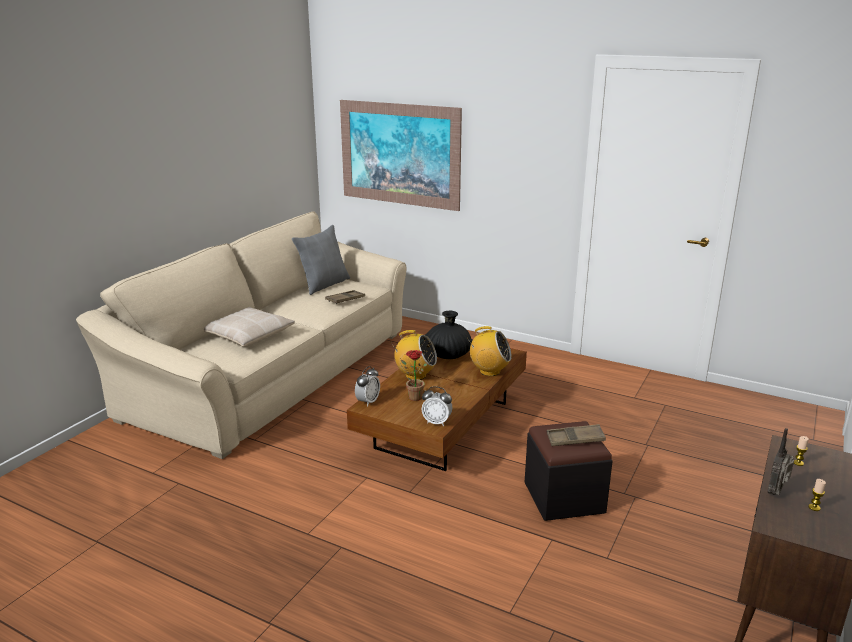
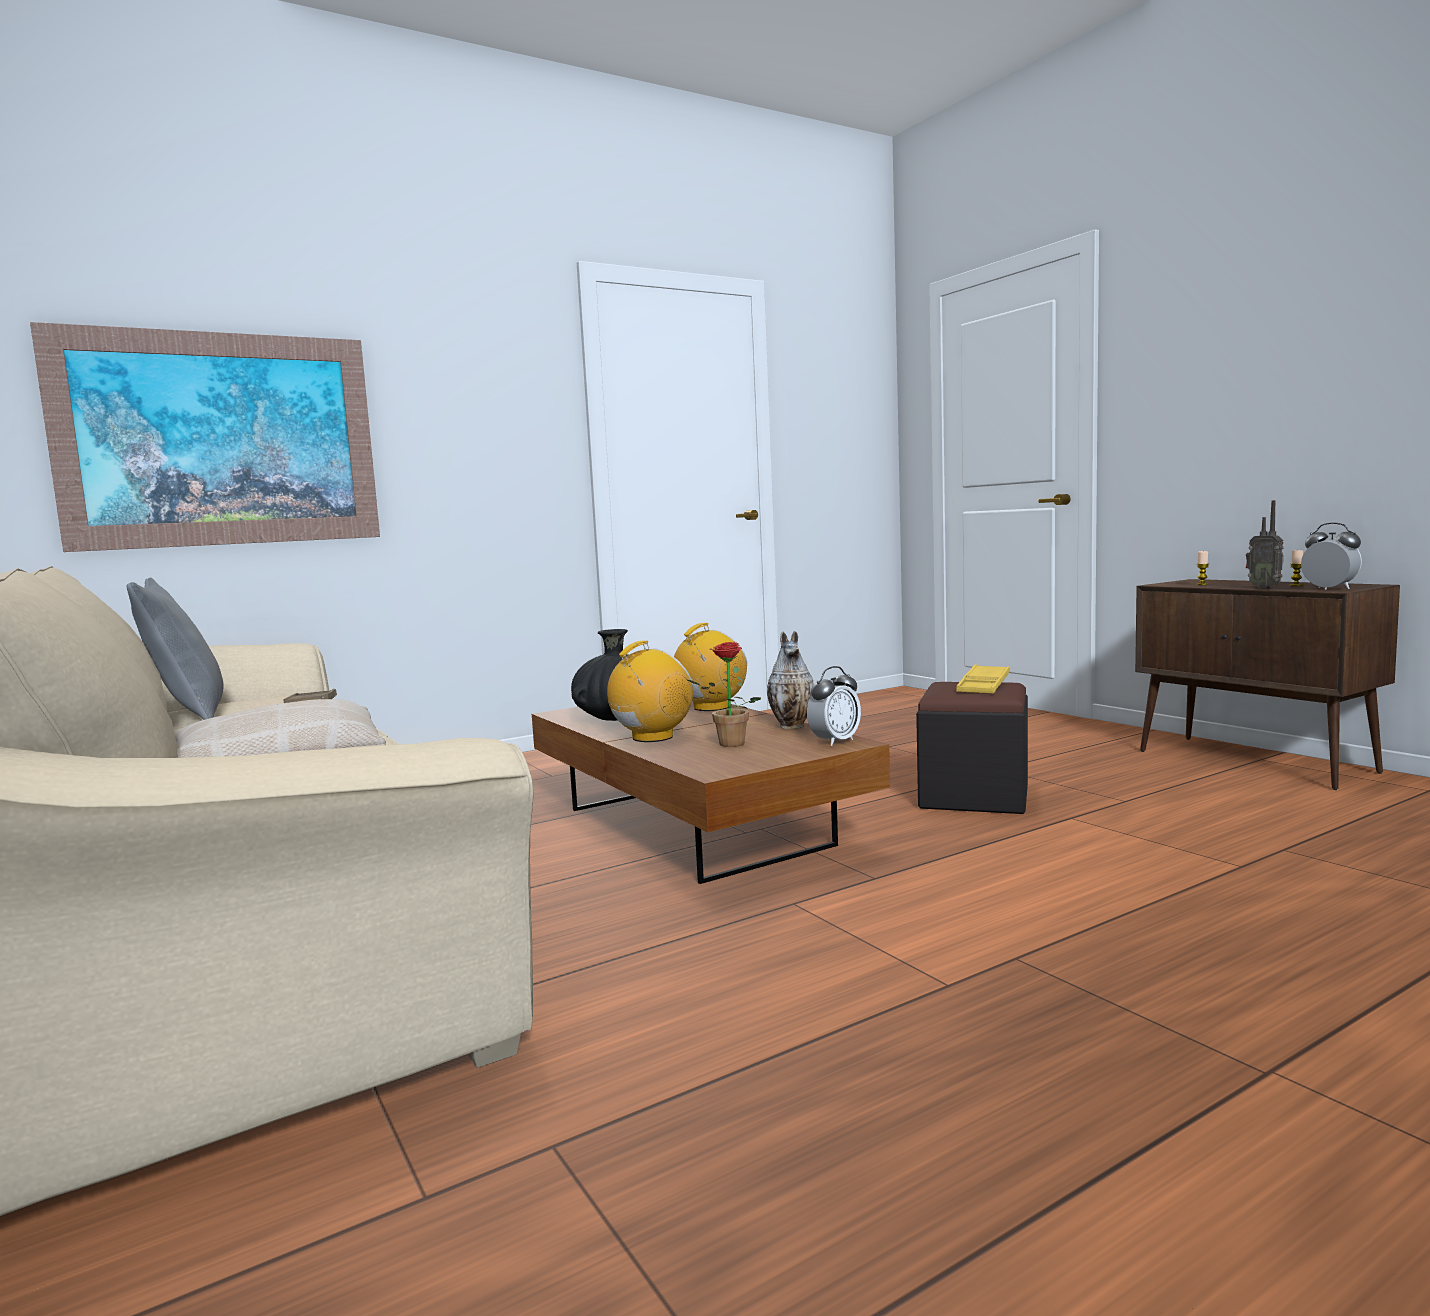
camera: 60 degrees left, 15 degrees down
(368, 401) = (698, 768): alarm clock -> alarm clock (1329, 589)
(463, 403) = (793, 726): none -> vase
(575, 439) = (983, 686): brown tray -> yellow tray

